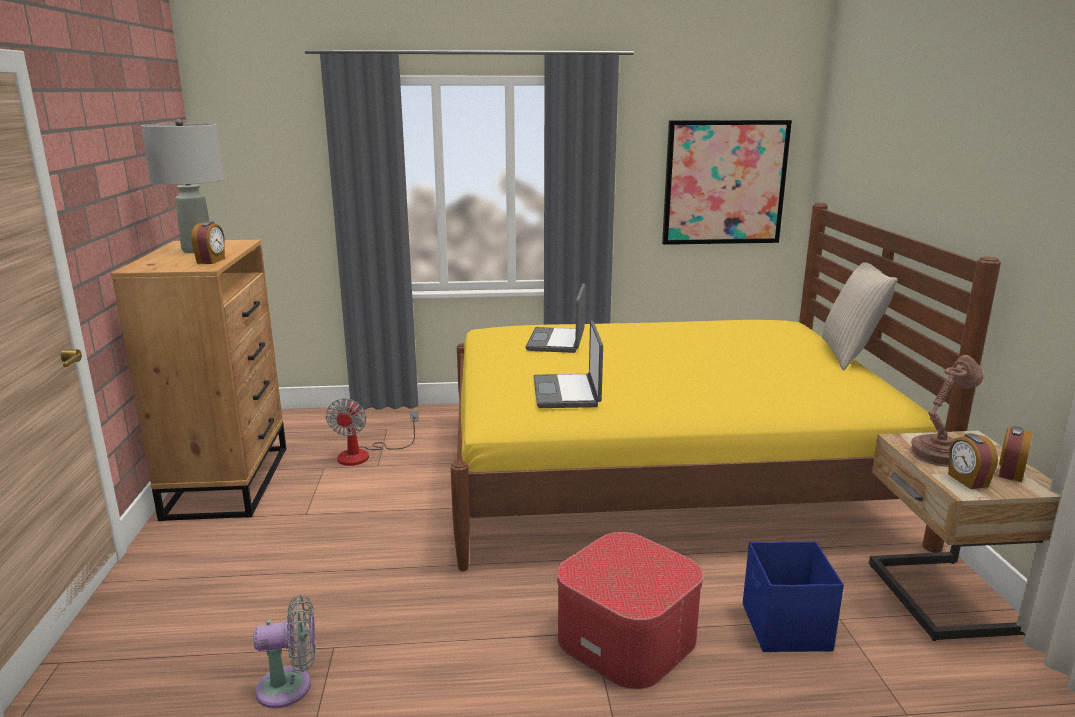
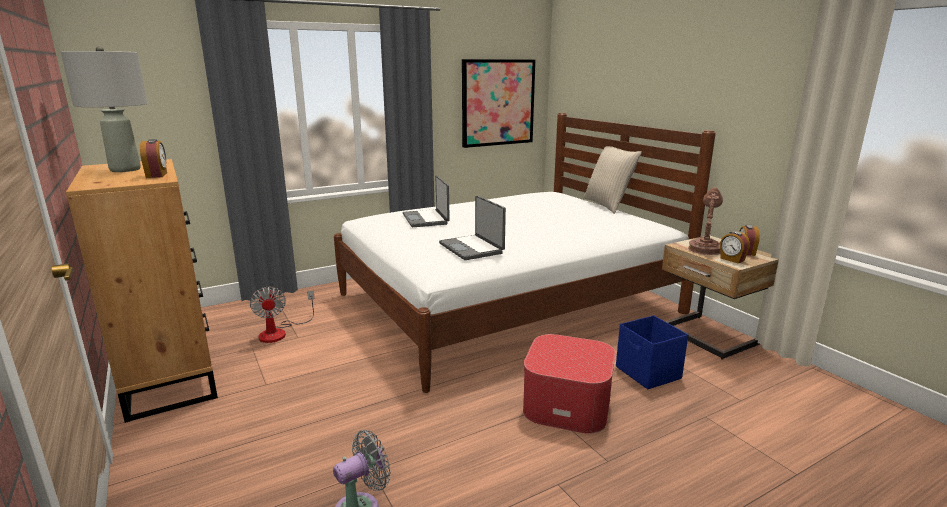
camera: 25 degrees left, 0 degrees up
(661, 475) = (507, 303): yellow bed -> white bed

